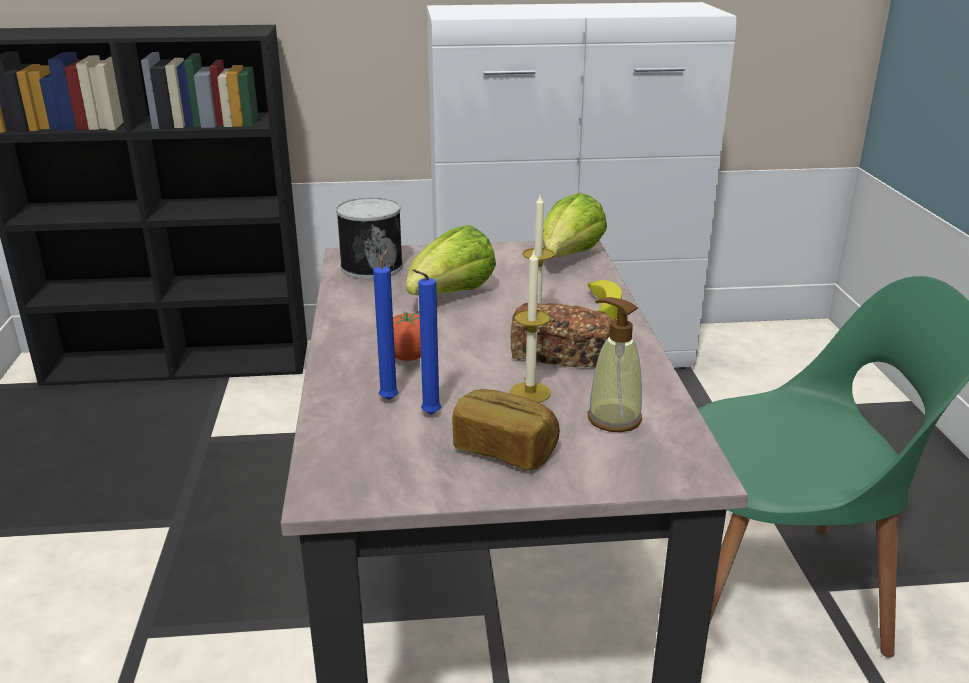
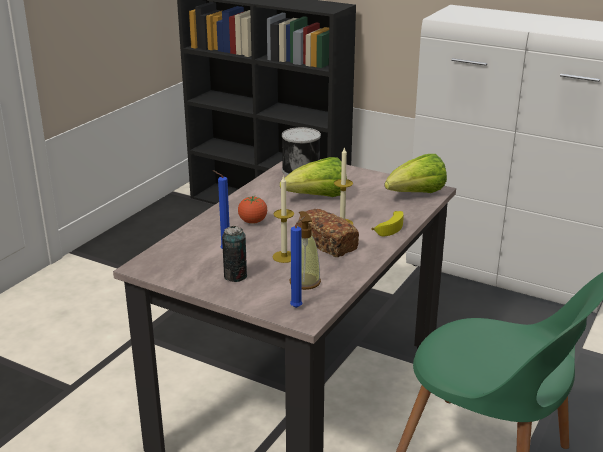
camera: 35 degrees right, 0 degrees up
(390, 398) = (219, 237): blue candle -> blue candle (298, 307)
(505, 449) = (235, 276): bread -> can

